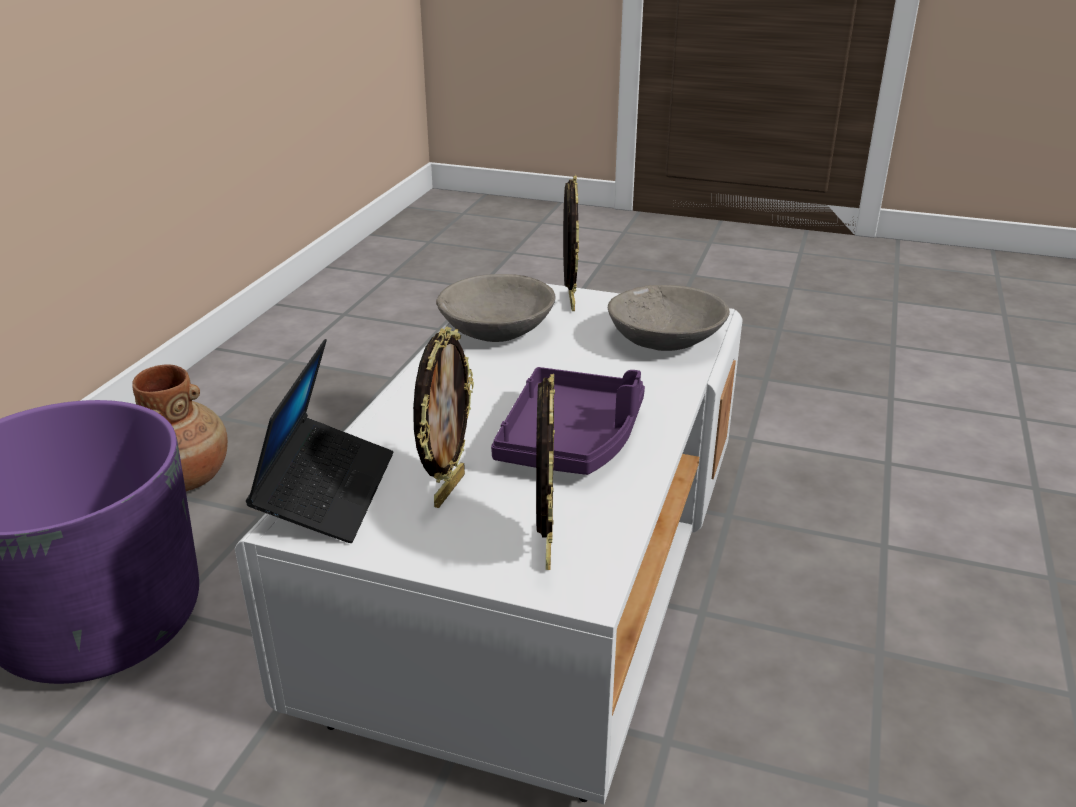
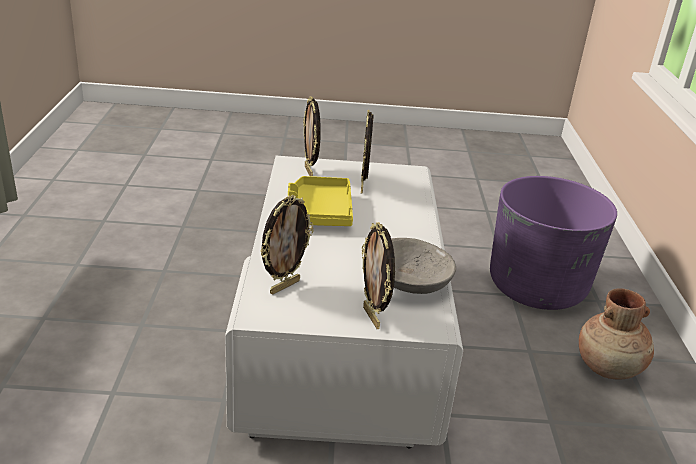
camera: 160 degrees right, 0 degrees up
(326, 491) = (413, 182): laptop -> none
(571, 440) = (319, 212): purple tray -> yellow tray
(666, 339) = (284, 286): grey bowl -> picture frame

